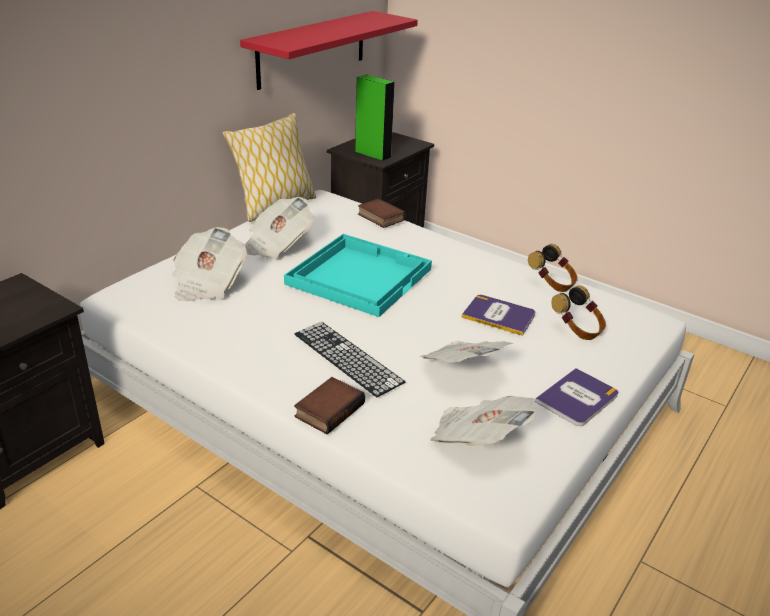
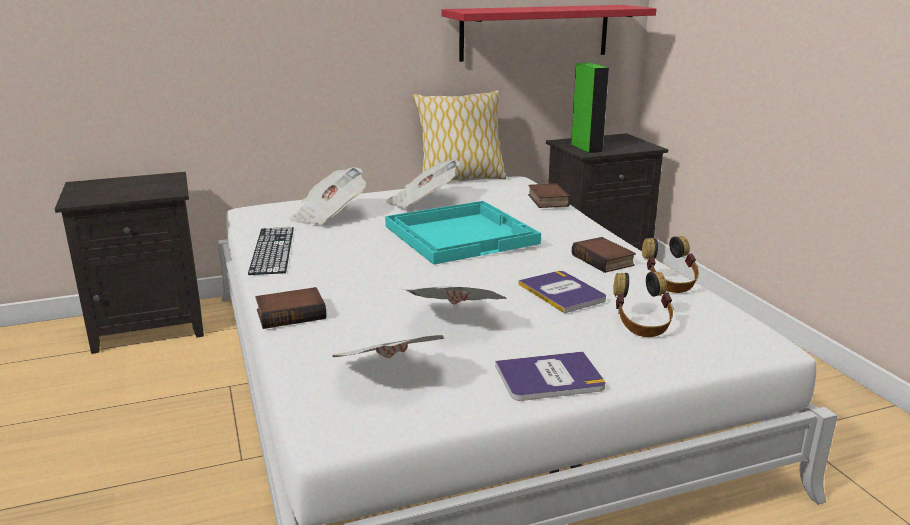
camera: 35 degrees right, 10 degrees down
(347, 358) = (360, 284): keyboard -> keyboard (272, 250)
(487, 272) = (604, 260): none -> book

